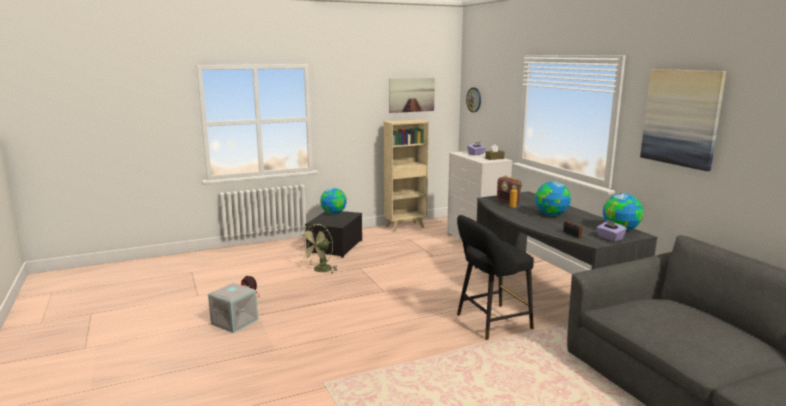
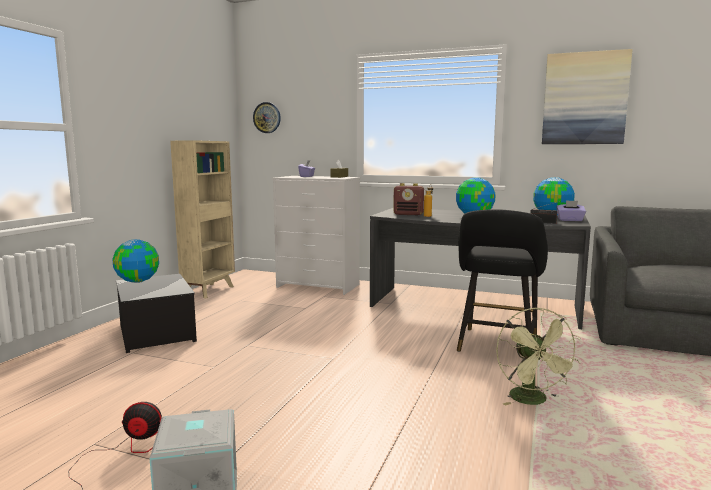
camera: 45 degrees left, 5 degrees down
(320, 270) = (196, 366): green fan -> green fan (533, 401)
(411, 95) = (193, 107): picture -> none

